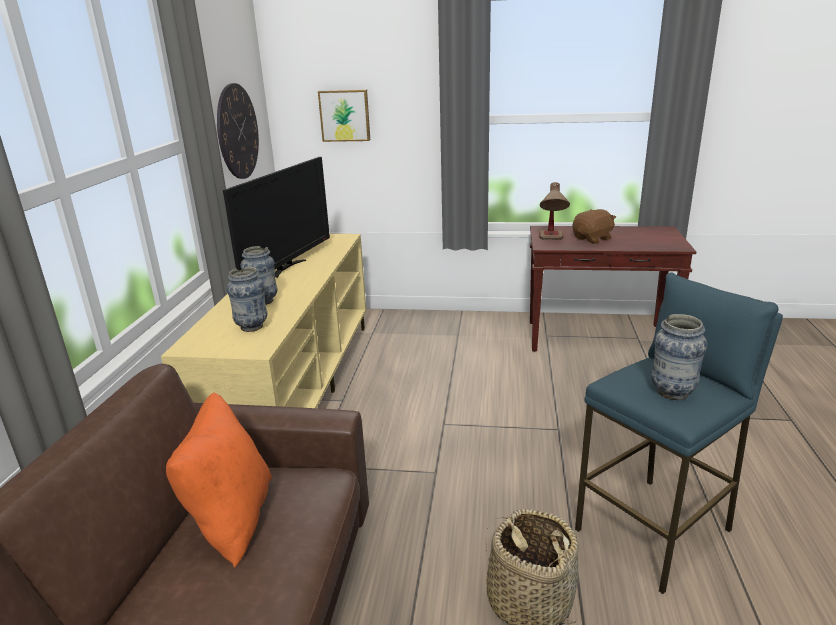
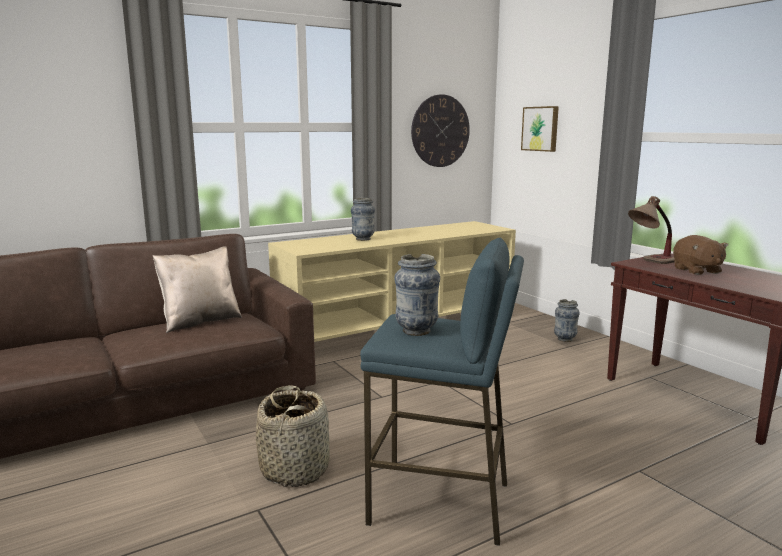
camera: 50 degrees right, 10 degrees down
(232, 519) = (200, 321): orange pillow -> beige pillow
(252, 327) = (327, 245): vase -> vase (565, 339)
(287, 268) = (419, 232): television -> none
(593, 239) = (696, 271): brown plush toy -> brown plush toy turned 60 degrees clockwise

